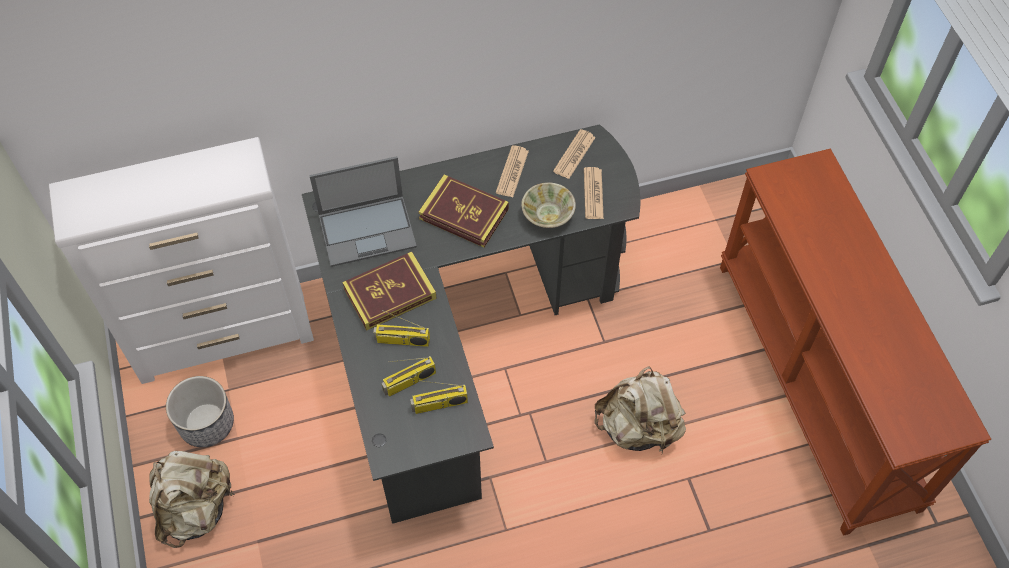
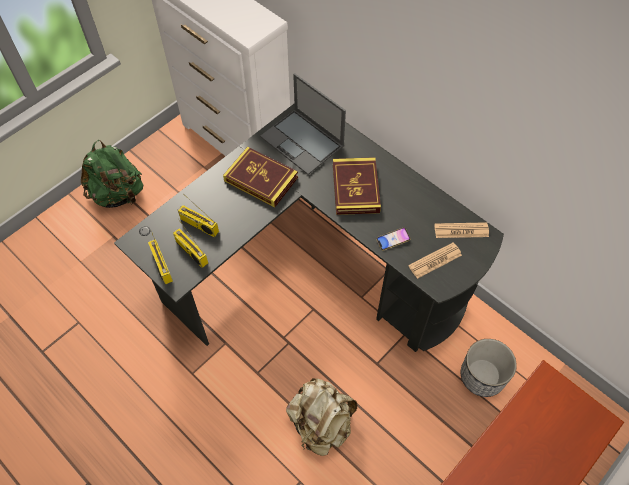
camera: 60 degrees right, 0 degrees up
(196, 509) = (118, 194): beige backpack -> green backpack
(207, 423) = (175, 169): planter -> planter (482, 376)
(402, 341) = (228, 205): radio -> radio (161, 265)
(512, 172) = (414, 199): newspaper -> none
(547, 215) = (393, 240): beige bowl -> phone

